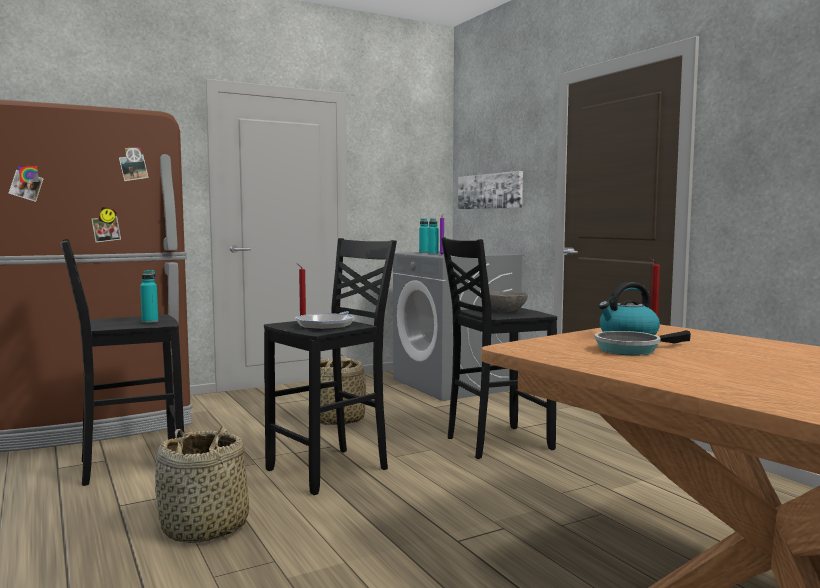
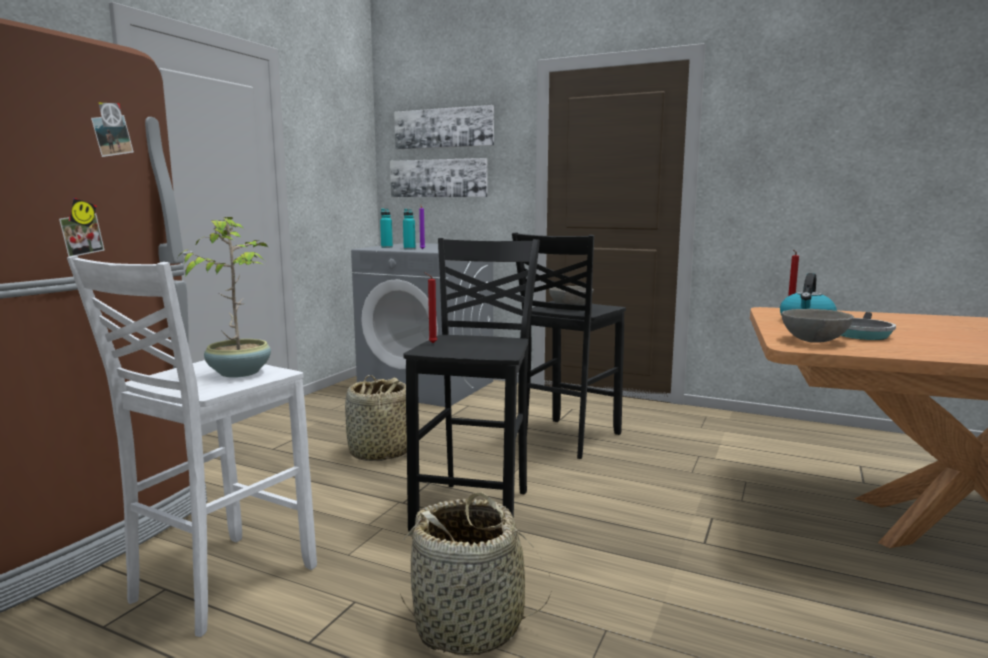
camera: 35 degrees left, 5 degrees up
(129, 465) = (218, 584): black stool -> white stool
(150, 321) = (239, 372): turquoise bottle -> potted plant
(327, 325) = (479, 344): frying pan -> none
(494, 145) = (444, 128): none -> picture
(550, 347) = (814, 341): none -> grey bowl

